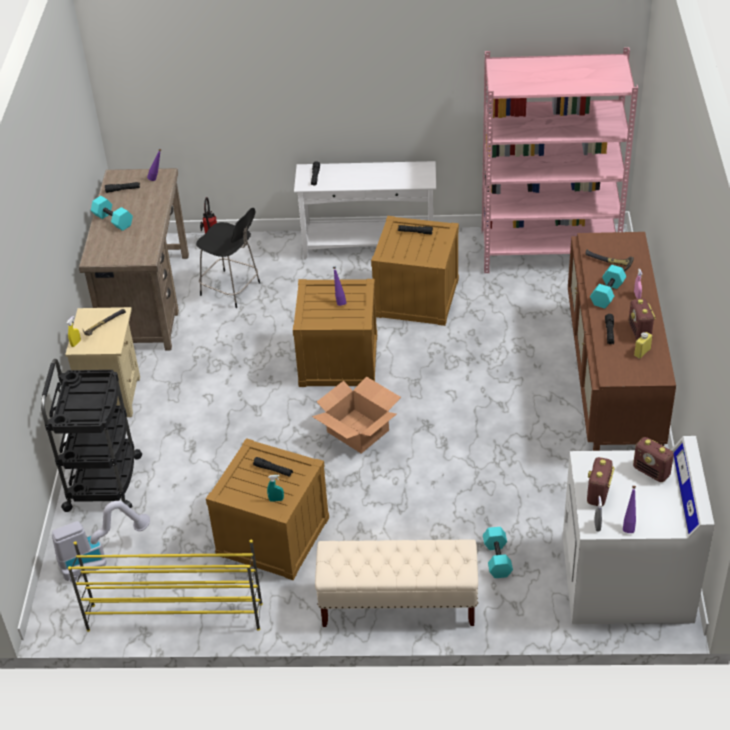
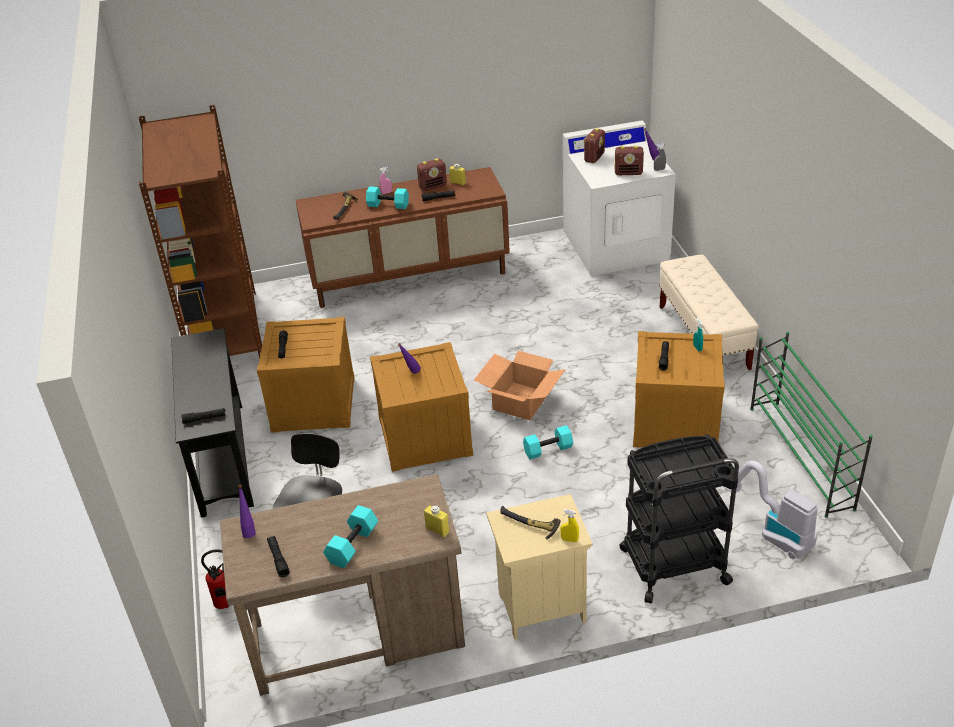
camera: 105 degrees left, 5 degrees down
(100, 258) = (437, 530): none -> yellow bottle
(174, 616) = (800, 457): yellow shoe rack -> green shoe rack
(369, 244) = (222, 458): white console table -> black console table
(496, 558) = (629, 301): turquoise dumbbell -> turquoise dumbbell (548, 450)
(549, 250) = (226, 334): pink bookcase -> brown bookcase

